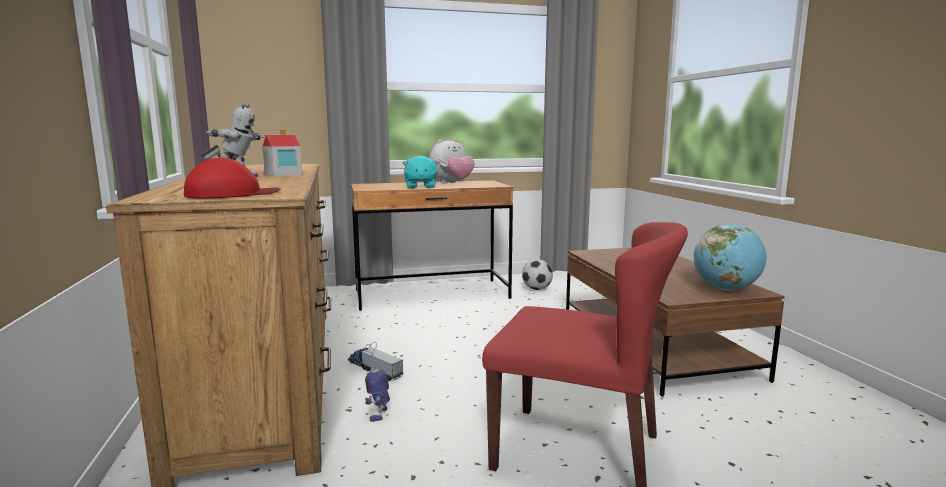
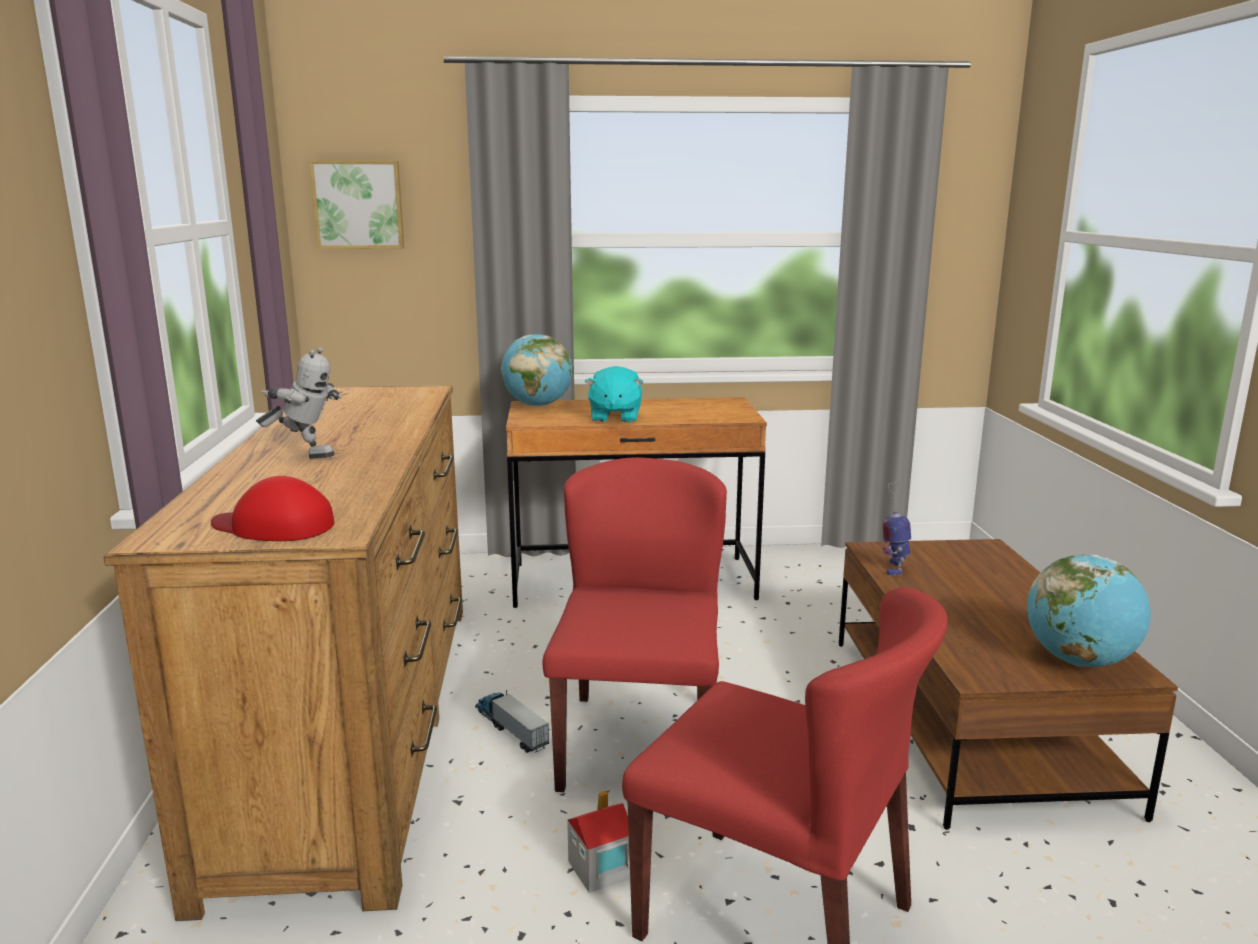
camera: 10 degrees right, 5 degrees up
(232, 194) = (274, 526): red cap -> red cap turned 150 degrees counterclockwise
(249, 59) = (358, 204): none -> picture
(282, 174) = (377, 438): toy house -> toy house (600, 869)
(369, 184) = (537, 405): none -> globe
(379, 413) = (499, 813): toy robot -> toy robot (893, 568)
(451, 183) = (670, 405): plush toy -> none
(460, 370) = (638, 743): none -> red chair
(536, 289) = (807, 582): football -> none

